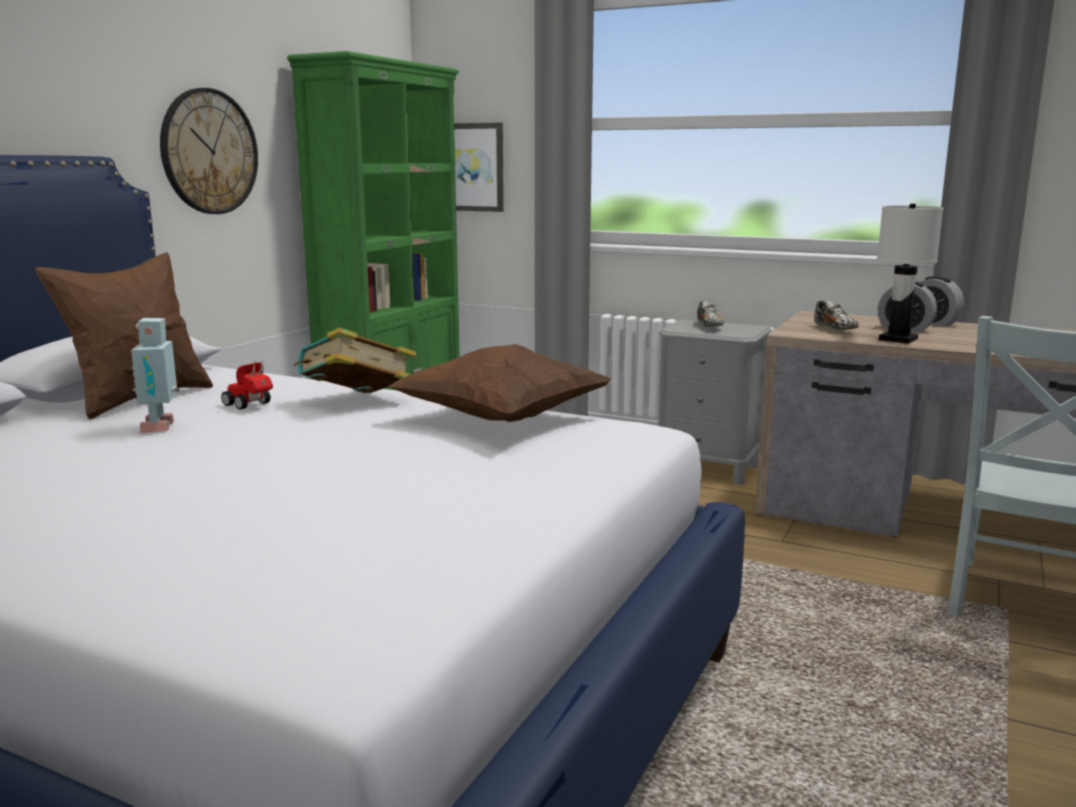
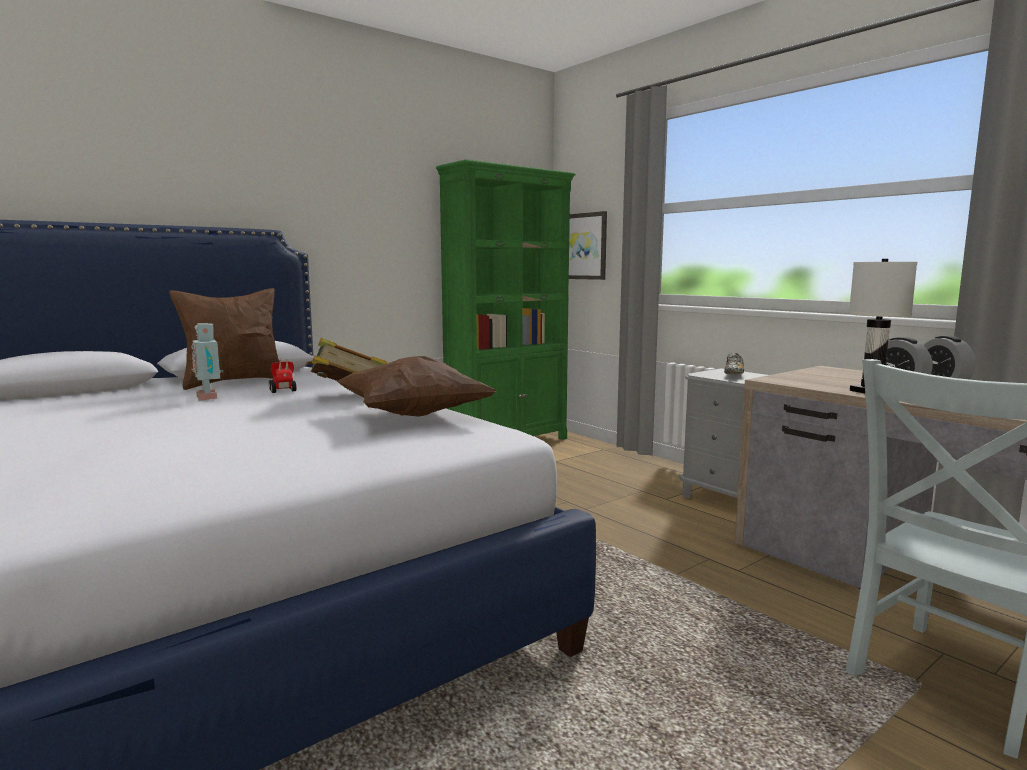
camera: 25 degrees right, 5 degrees down
(162, 427) = (209, 397): toy robot -> toy robot turned 45 degrees counterclockwise
(209, 152) = (367, 230): wall clock -> none
(835, 330) = (822, 380): shoe -> none

